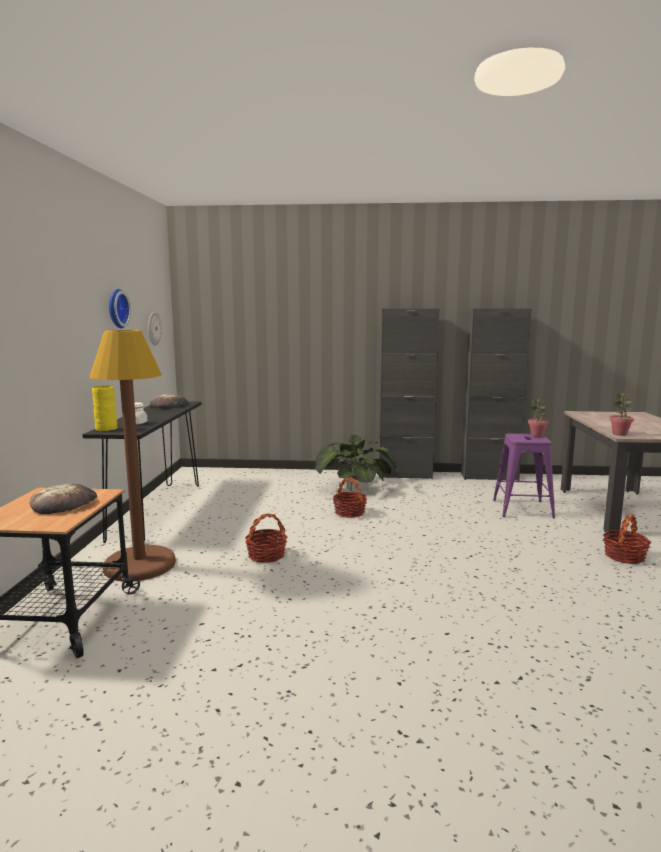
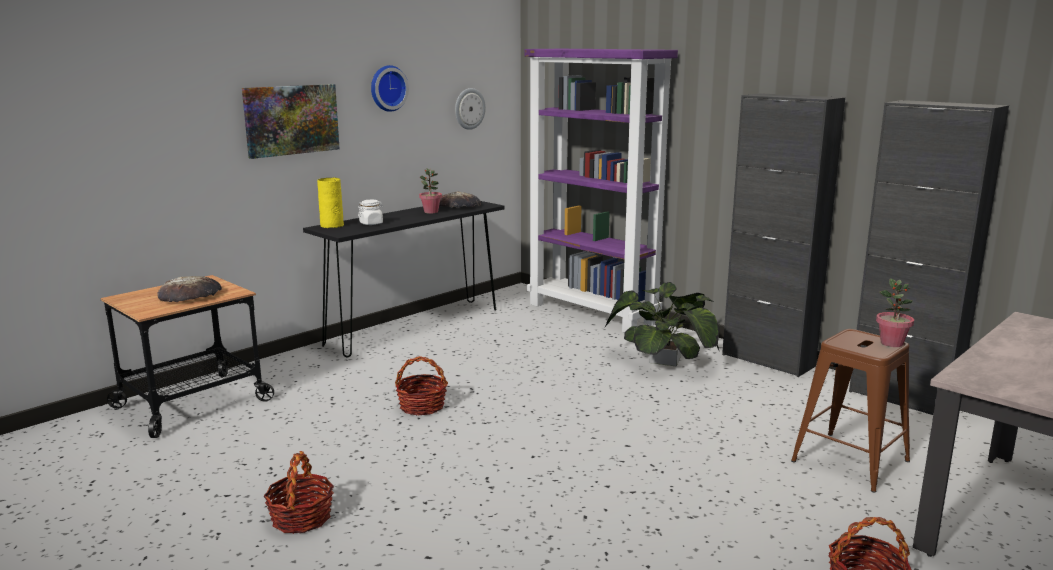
camera: 40 degrees right, 5 degrees up
(68, 333) = (291, 120): none -> picture
(140, 565) = (312, 377): brown floor lamp -> none
(267, 474) = (593, 313): none -> purple bookcase
(349, 512) = (594, 388): basket -> basket (301, 518)
(523, 509) = (850, 461): purple stool -> brown stool
(620, 434) = (965, 374): potted plant -> potted plant (431, 212)

